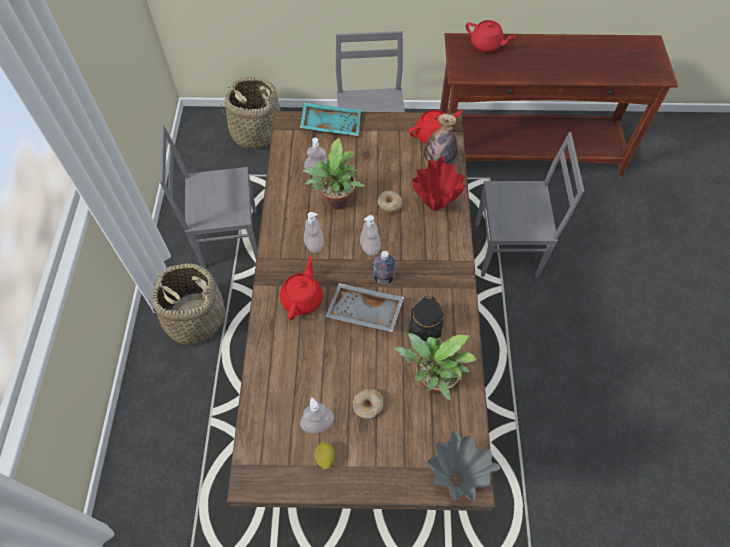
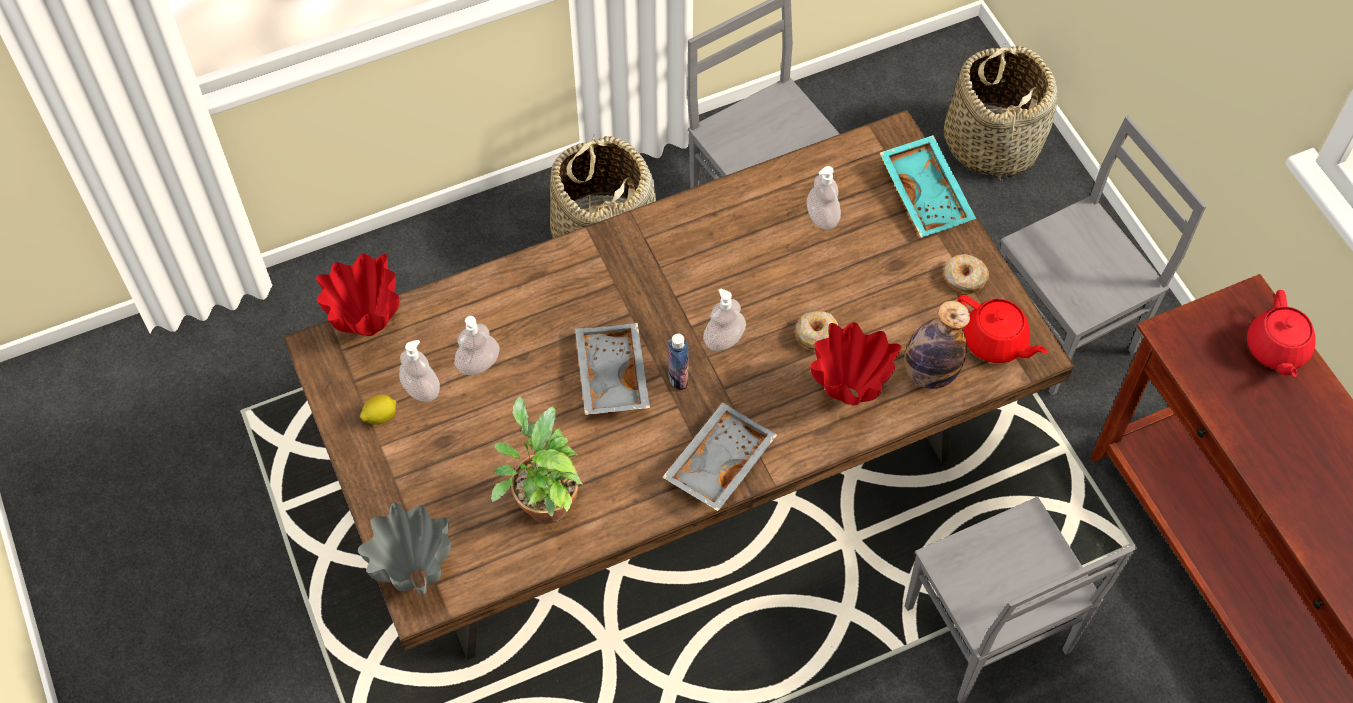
camera: 65 degrees right, 0 degrees up
(254, 441) = (368, 329): none -> red vase
(302, 298) = (594, 293): red teapot -> none
(314, 244) = (690, 268): soap dispenser -> soap dispenser (478, 364)
(336, 203) = (778, 264): potted plant -> none
(368, 406) = (472, 437): donut -> donut (964, 278)
(425, 328) = (624, 461): black jar -> none
(447, 282) = (717, 462): none -> grey tray

